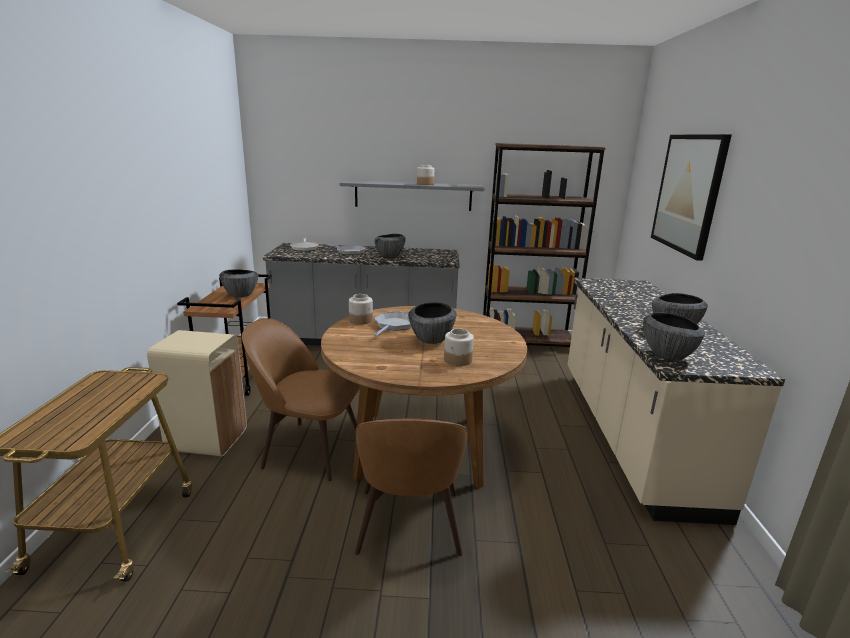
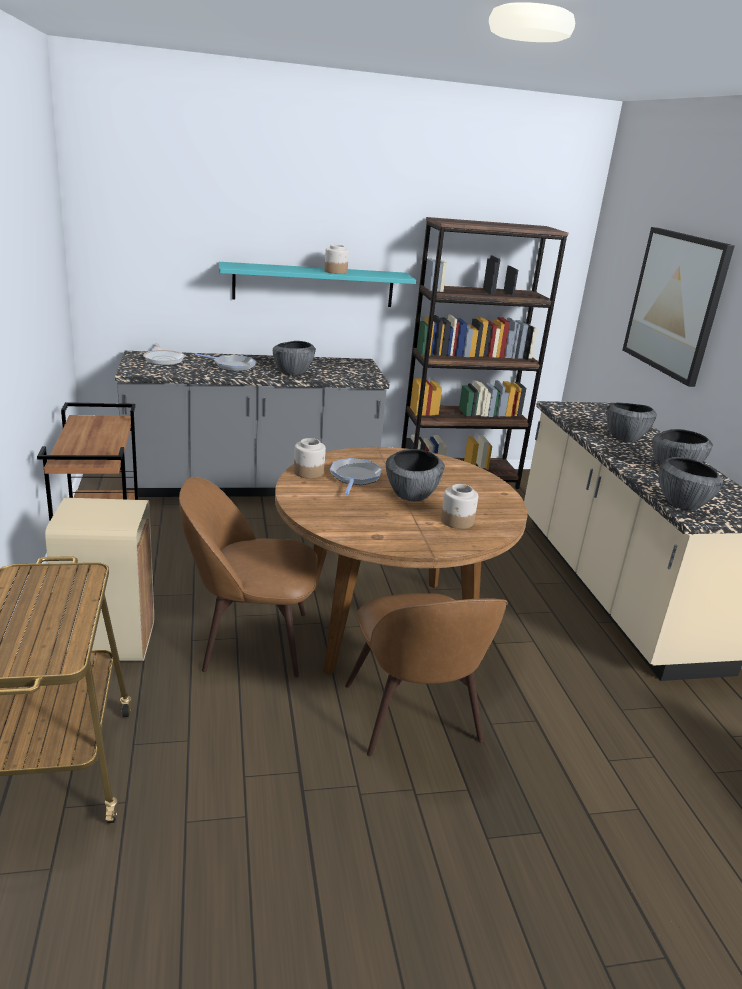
camera: 15 degrees left, 5 degrees up
(240, 295) = (107, 438): bowl -> bowl (624, 438)
(413, 195) = (314, 285): grey shelf -> turquoise shelf

